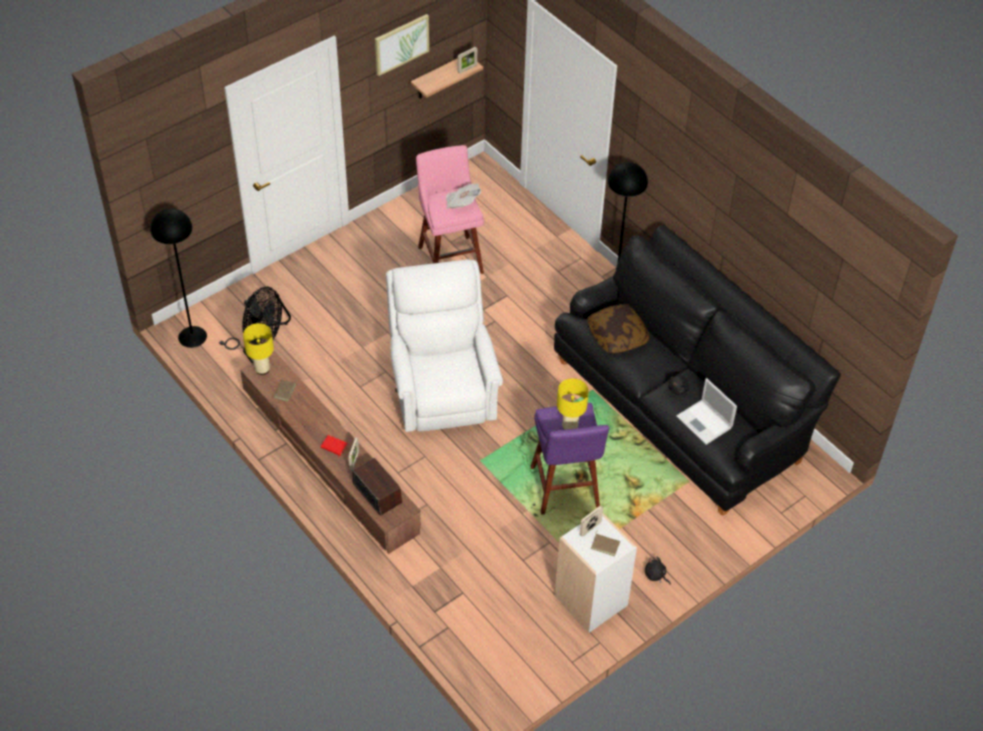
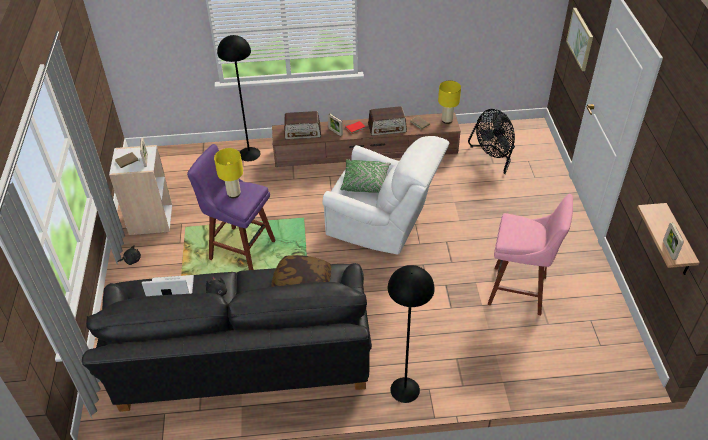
camera: 125 degrees right, 5 degrees down
(192, 336) = (522, 129): black floor lamp -> black floor lamp (249, 154)
(313, 417) = (387, 128): none -> radio
(401, 44) = (679, 152): picture -> picture (580, 39)
(440, 370) = (365, 182): none -> green pillow
(462, 203) = (519, 238): newspaper -> none

